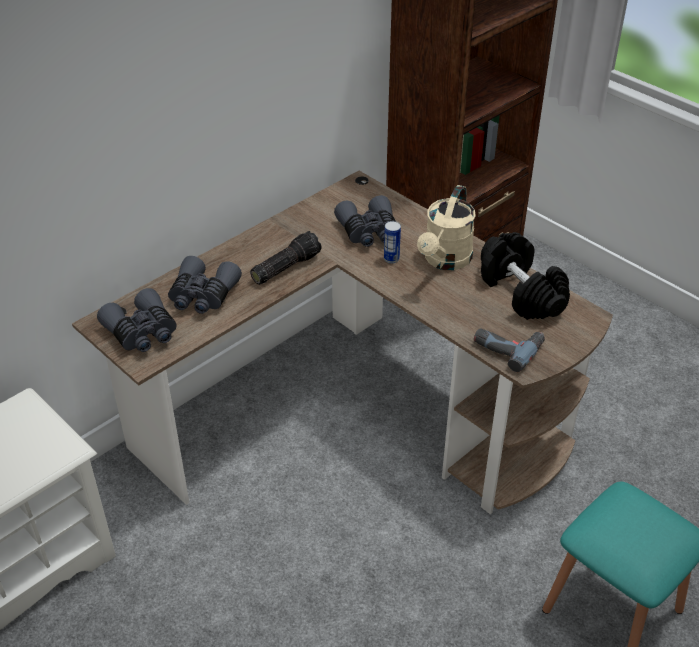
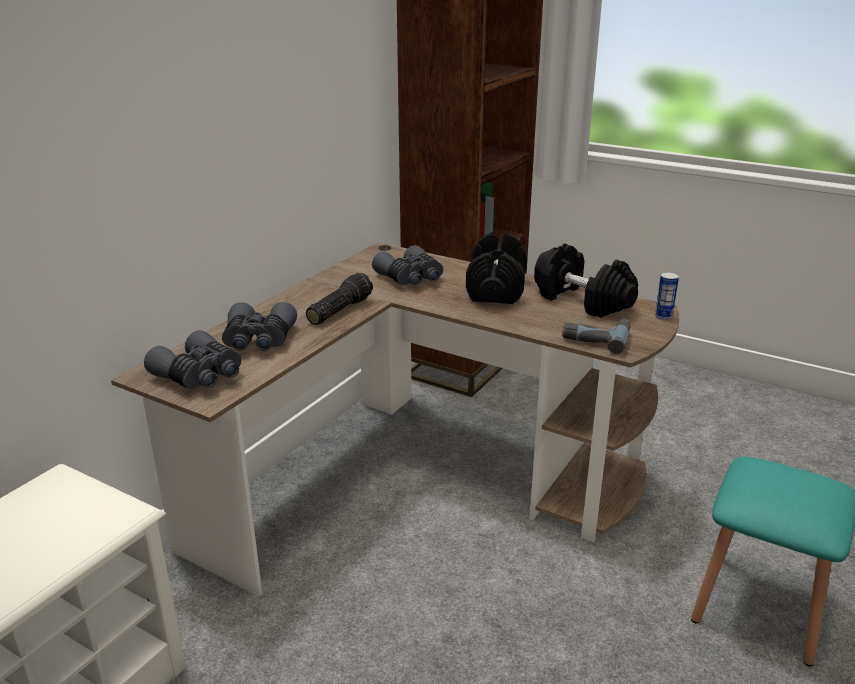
camera: 15 degrees left, 15 degrees down
(391, 259) = (443, 293): can -> can (663, 316)
(445, 261) = (496, 289): beige watering can -> black dumbbell

